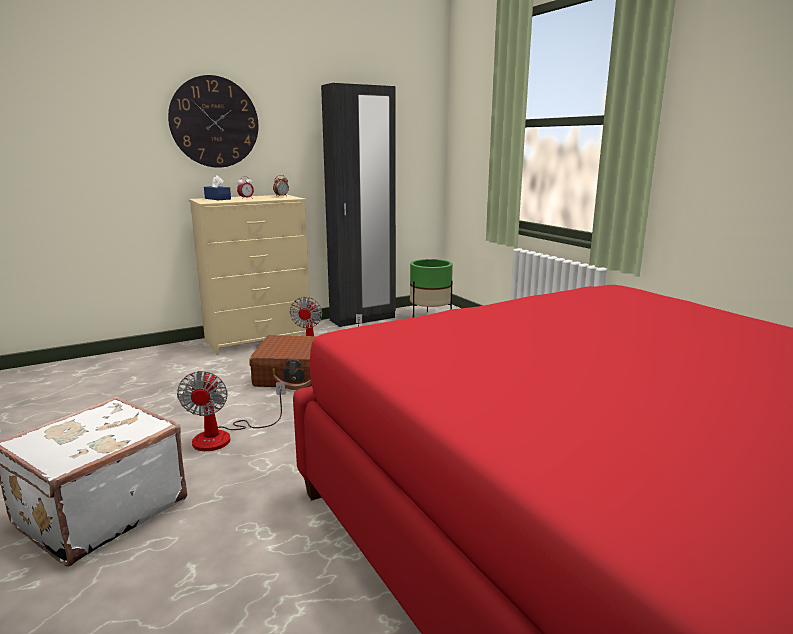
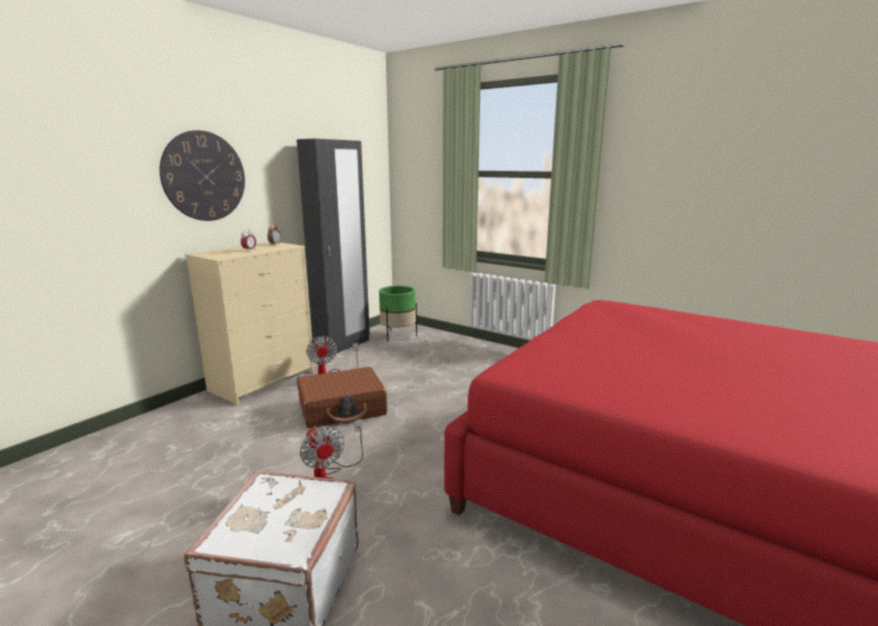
camera: 25 degrees left, 0 degrees up
(217, 199) = (219, 252): blue tissue box -> none

